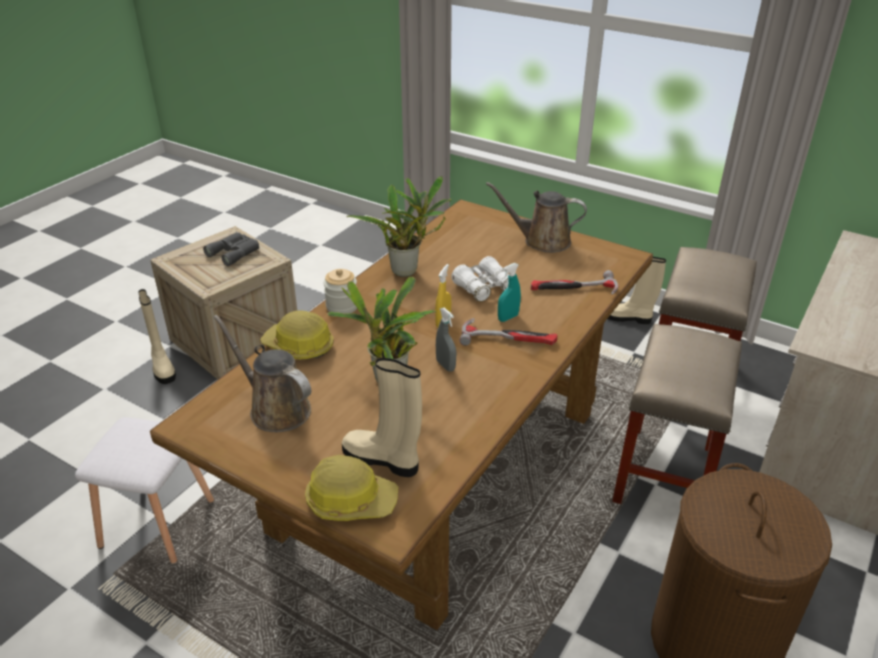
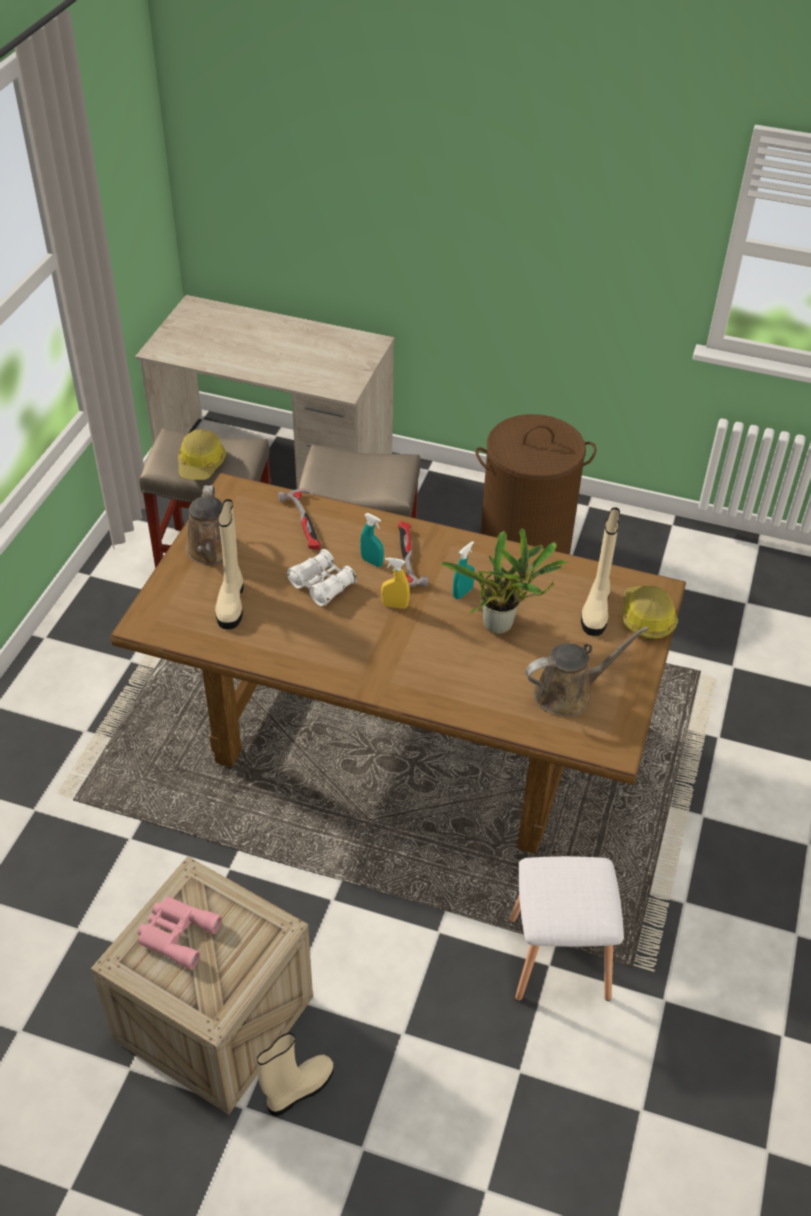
camera: 105 degrees left, 10 degrees up
(235, 252) = (176, 933): grey binoculars -> pink binoculars
(275, 408) = (569, 693): brown watering can -> brown watering can turned 135 degrees counterclockwise
(299, 346) = (473, 704): hard hat -> hard hat (201, 464)
(342, 306) = (392, 689): jar -> none
(408, 271) = (303, 650): potted plant -> none
(445, 365) = (462, 593): grey spray bottle -> turquoise spray bottle
(629, 318) = (104, 602): beige boot -> beige boot (231, 602)

